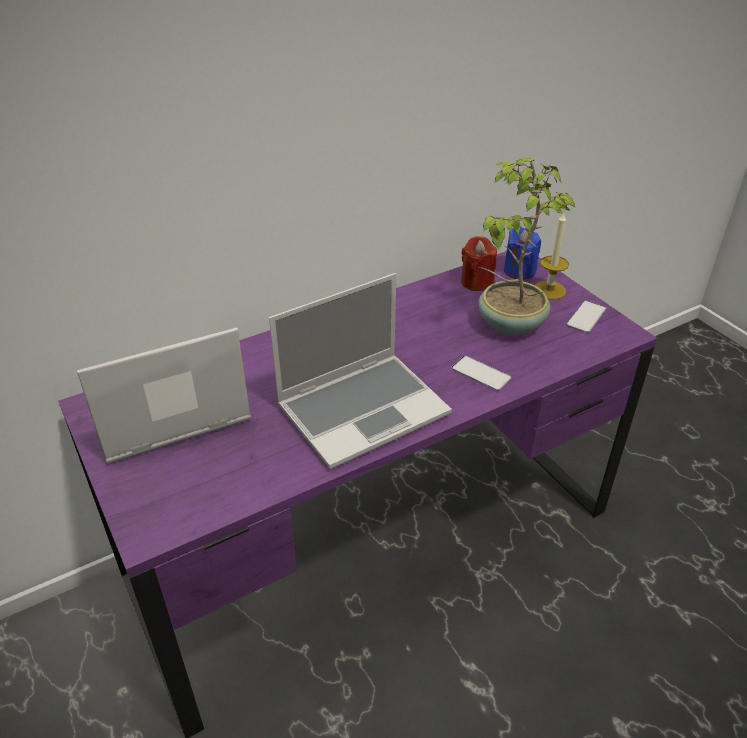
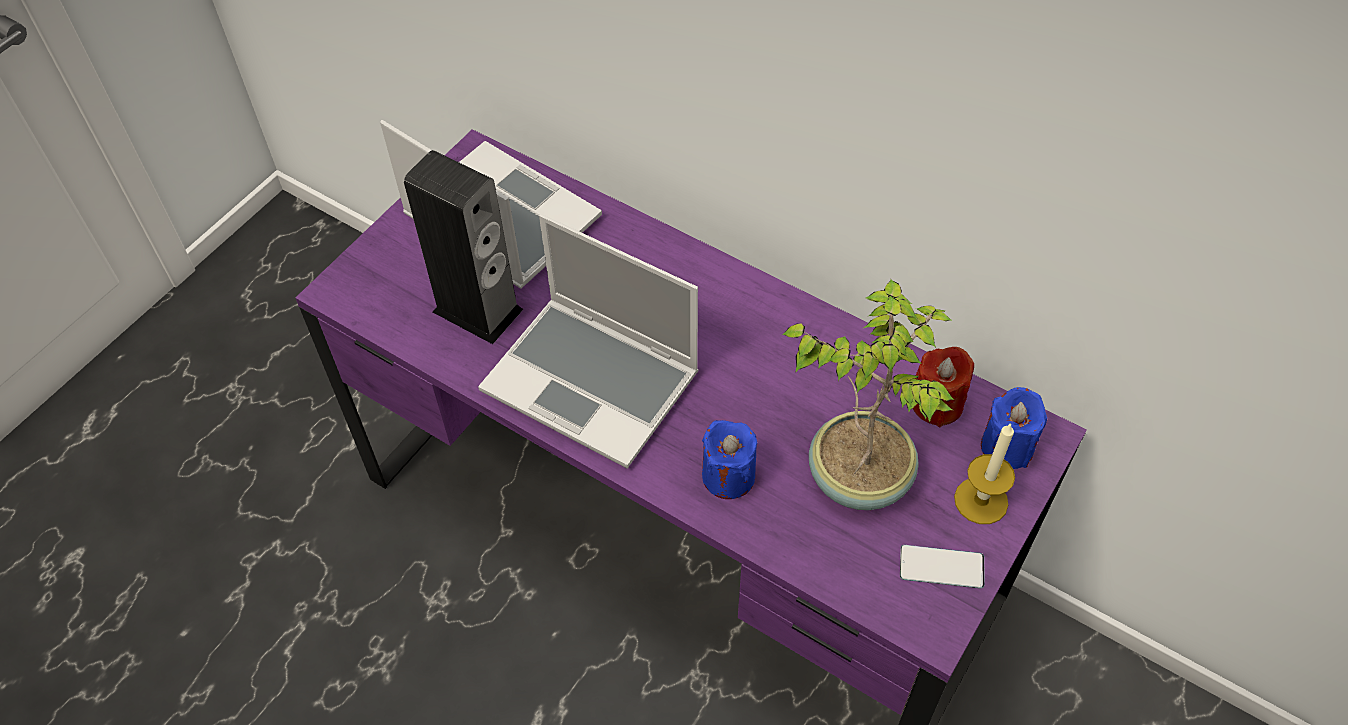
camera: 65 degrees right, 15 degrees up
(248, 450) = (477, 310): none -> speaker
(480, 373) = (728, 476): phone -> blue candle

